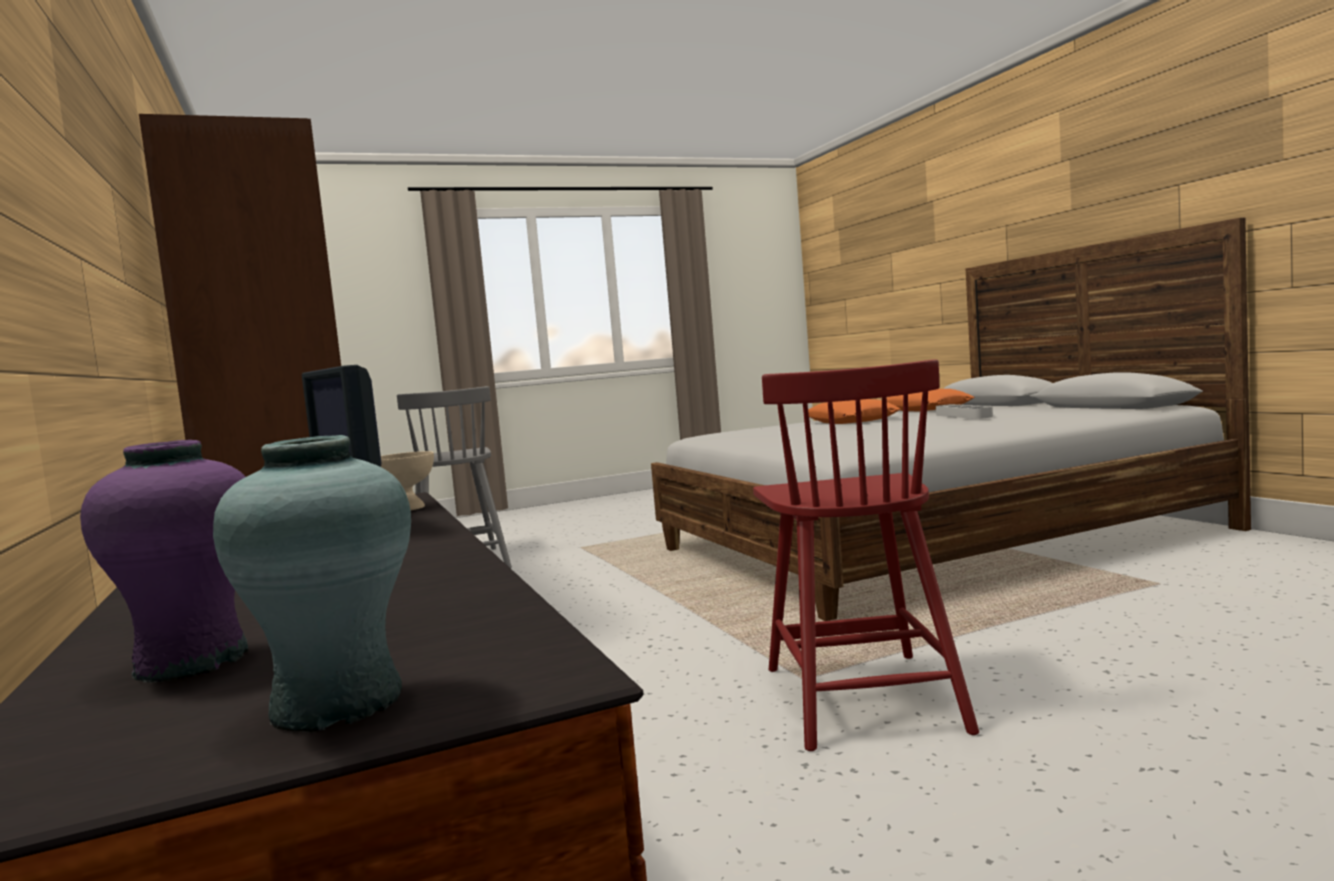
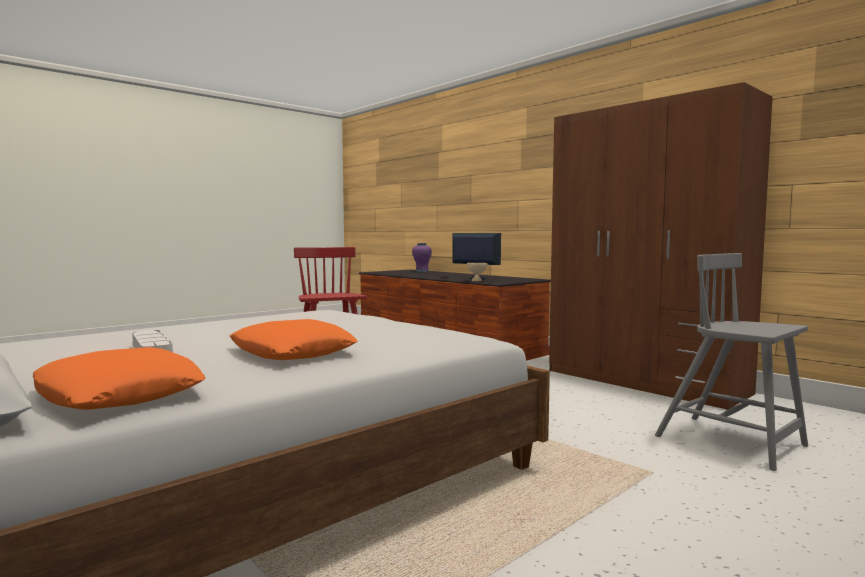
camera: 160 degrees right, 0 degrees up
(339, 703) = (391, 271): turquoise vase -> none

